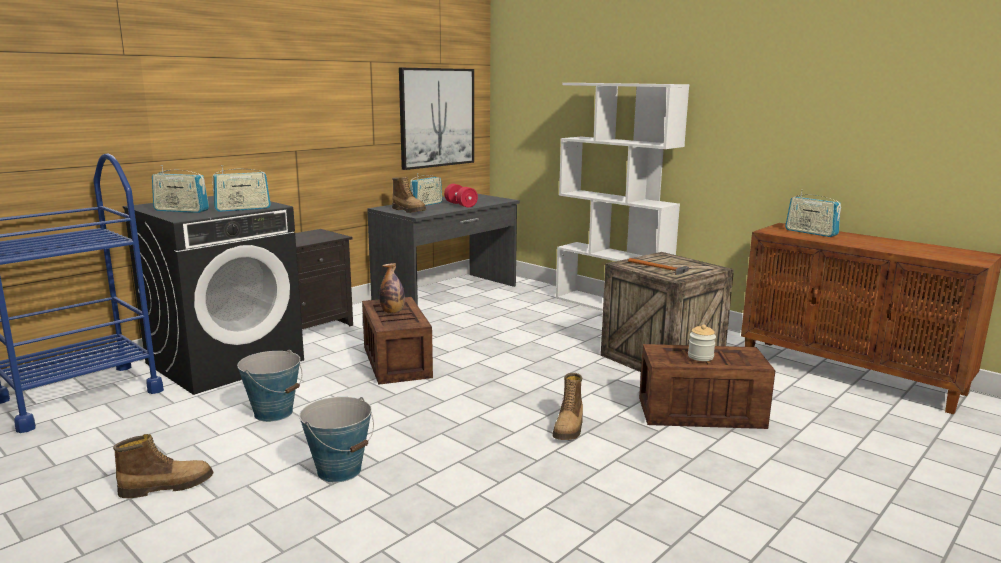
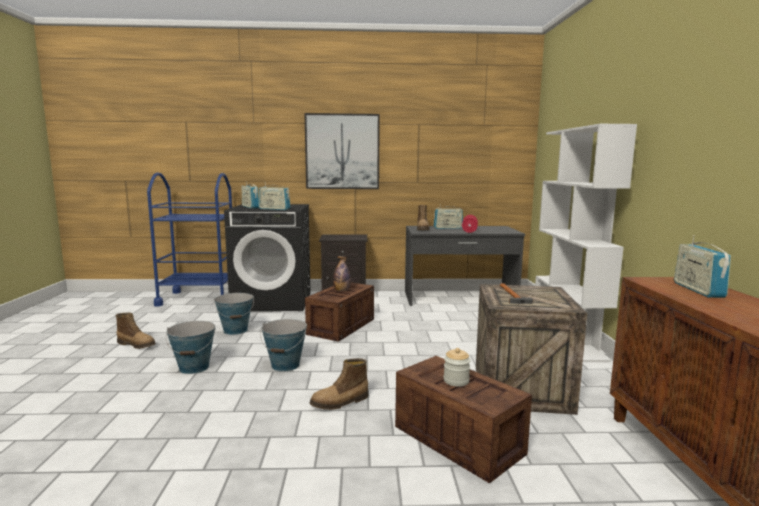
camera: 45 degrees right, 5 degrees down
(437, 117) = (477, 165): picture -> picture (342, 151)
(439, 422) = (285, 365): none -> bucket

